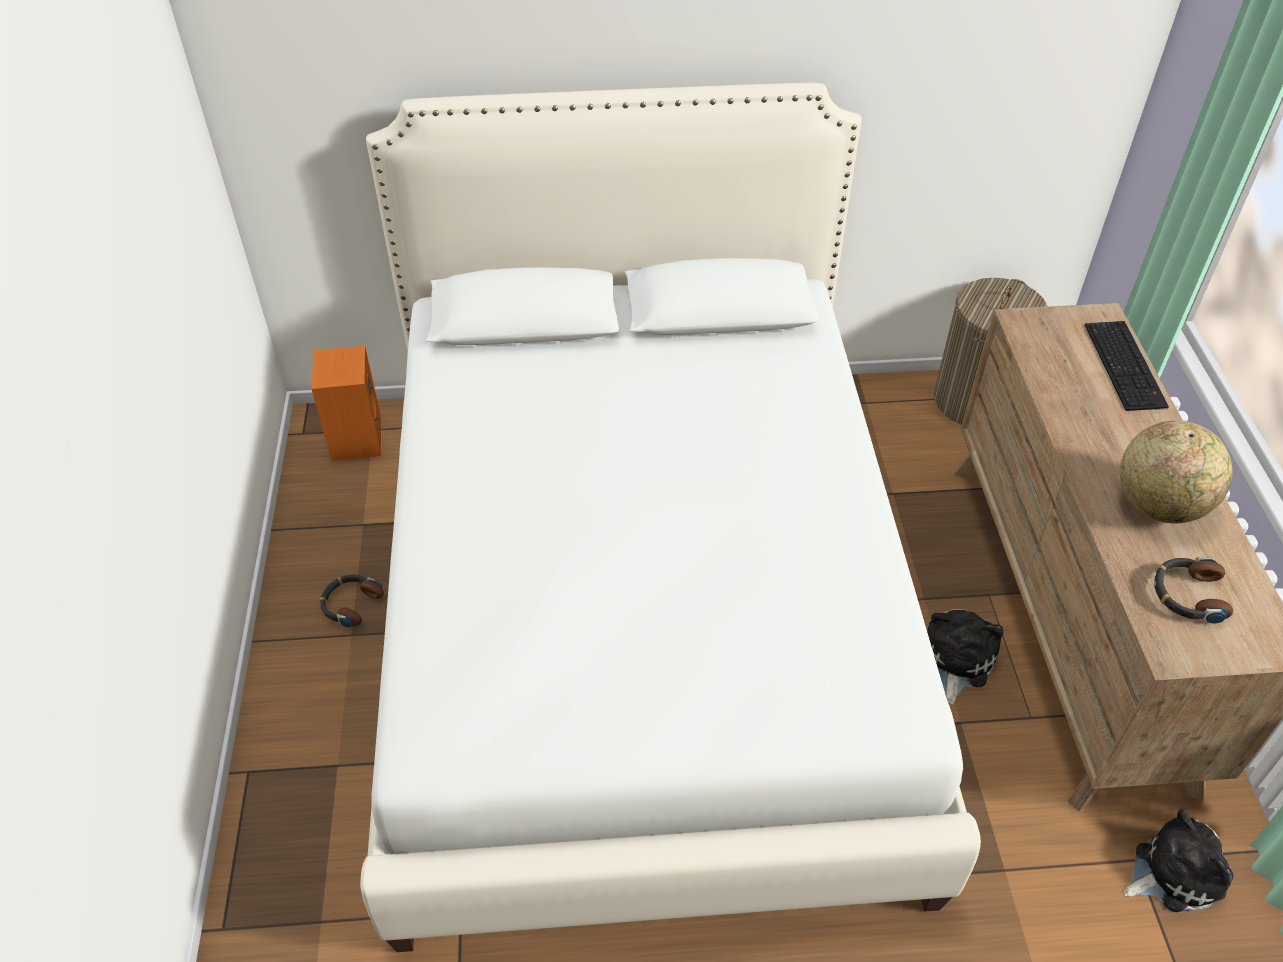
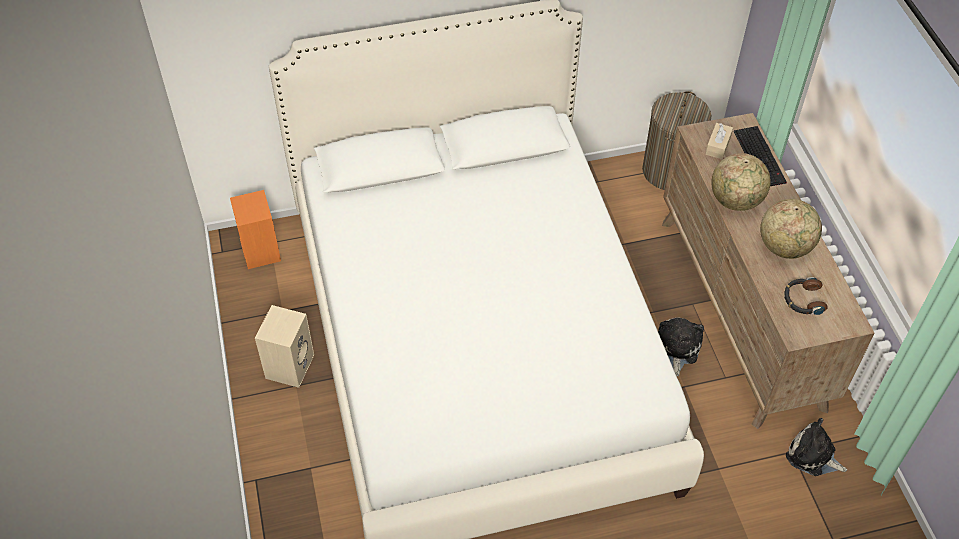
camera: 10 degrees left, 5 degrees up
(350, 603) = (289, 365): headphones -> beige speaker
(1057, 342) = (718, 146): none -> beige tissue box
(1079, 425) = (736, 201): none -> globe
(1173, 873) = (813, 456): plush toy -> plush toy turned 120 degrees counterclockwise

